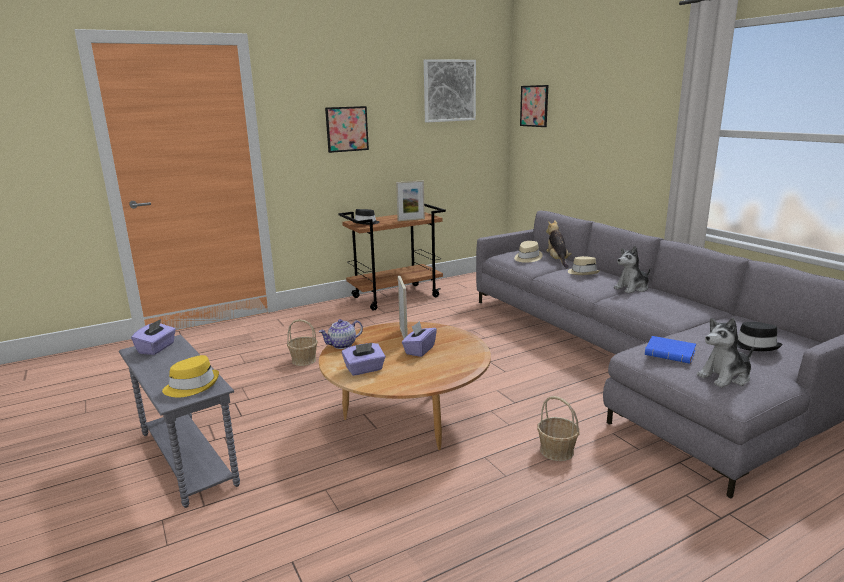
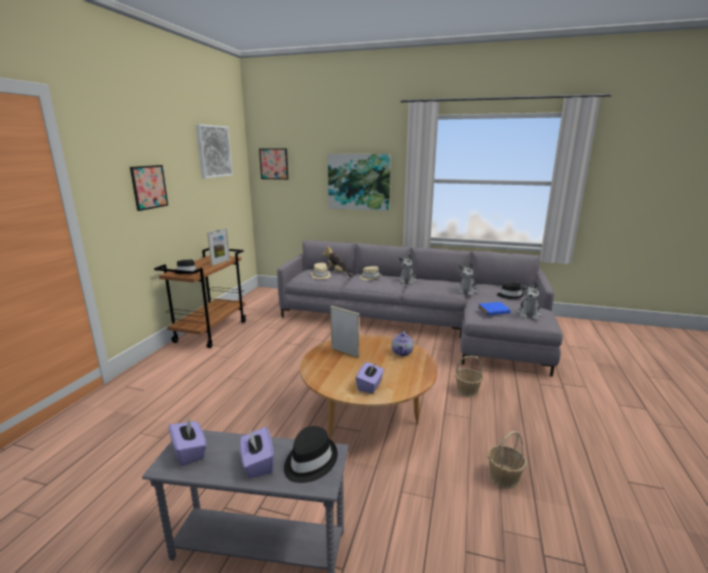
camera: 45 degrees left, 0 degrees up
(192, 386) = (309, 461): yellow hat -> black hat
(304, 360) = (218, 410): basket -> basket (503, 477)
(342, 345) = (318, 376): teapot -> teapot (402, 352)
(419, 350) = (374, 357): purple tissue box -> purple tissue box (257, 463)
(623, 132) = (359, 182): none -> picture
(696, 322) = (467, 291): none -> plush toy

